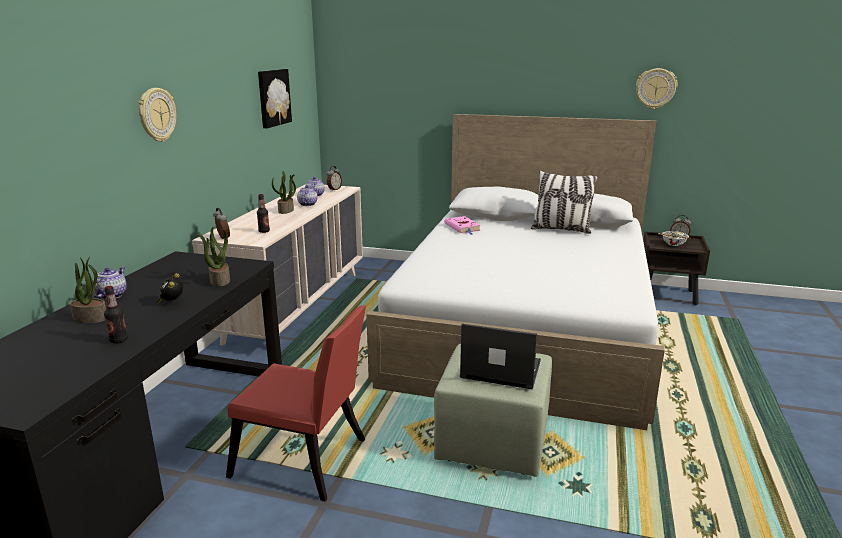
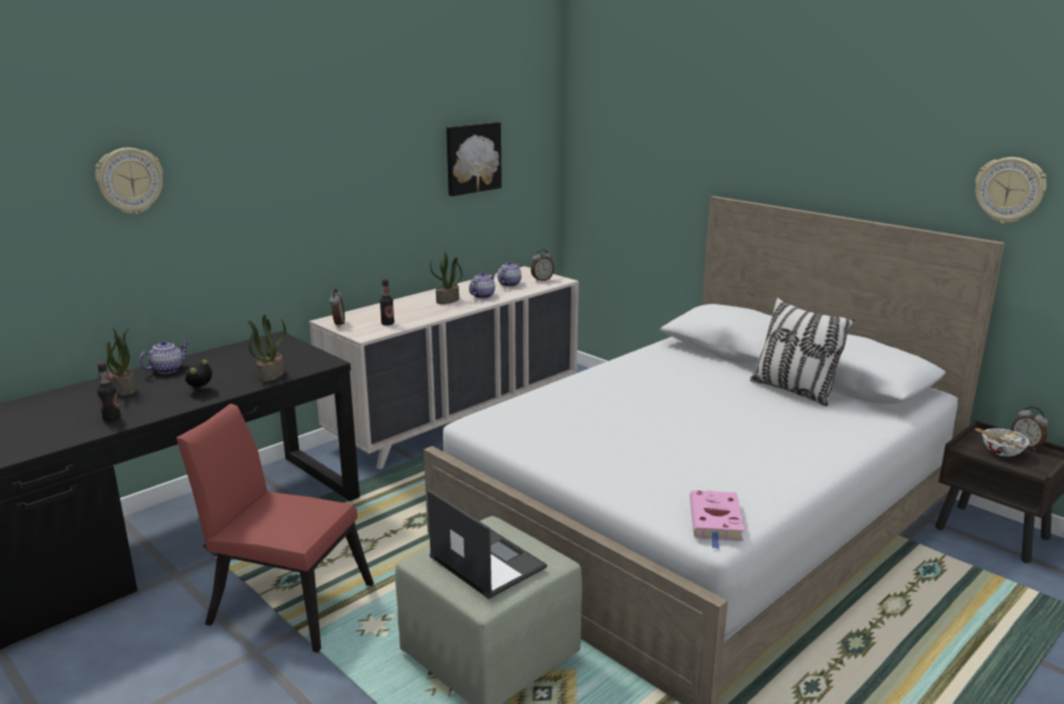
camera: 30 degrees right, 0 degrees up
(156, 115) = (271, 180): wall clock -> wall clock (129, 180)
(306, 462) = (284, 601): red chair -> red chair turned 150 degrees clockwise
(463, 228) = (658, 361): pink book -> pink book (716, 521)

